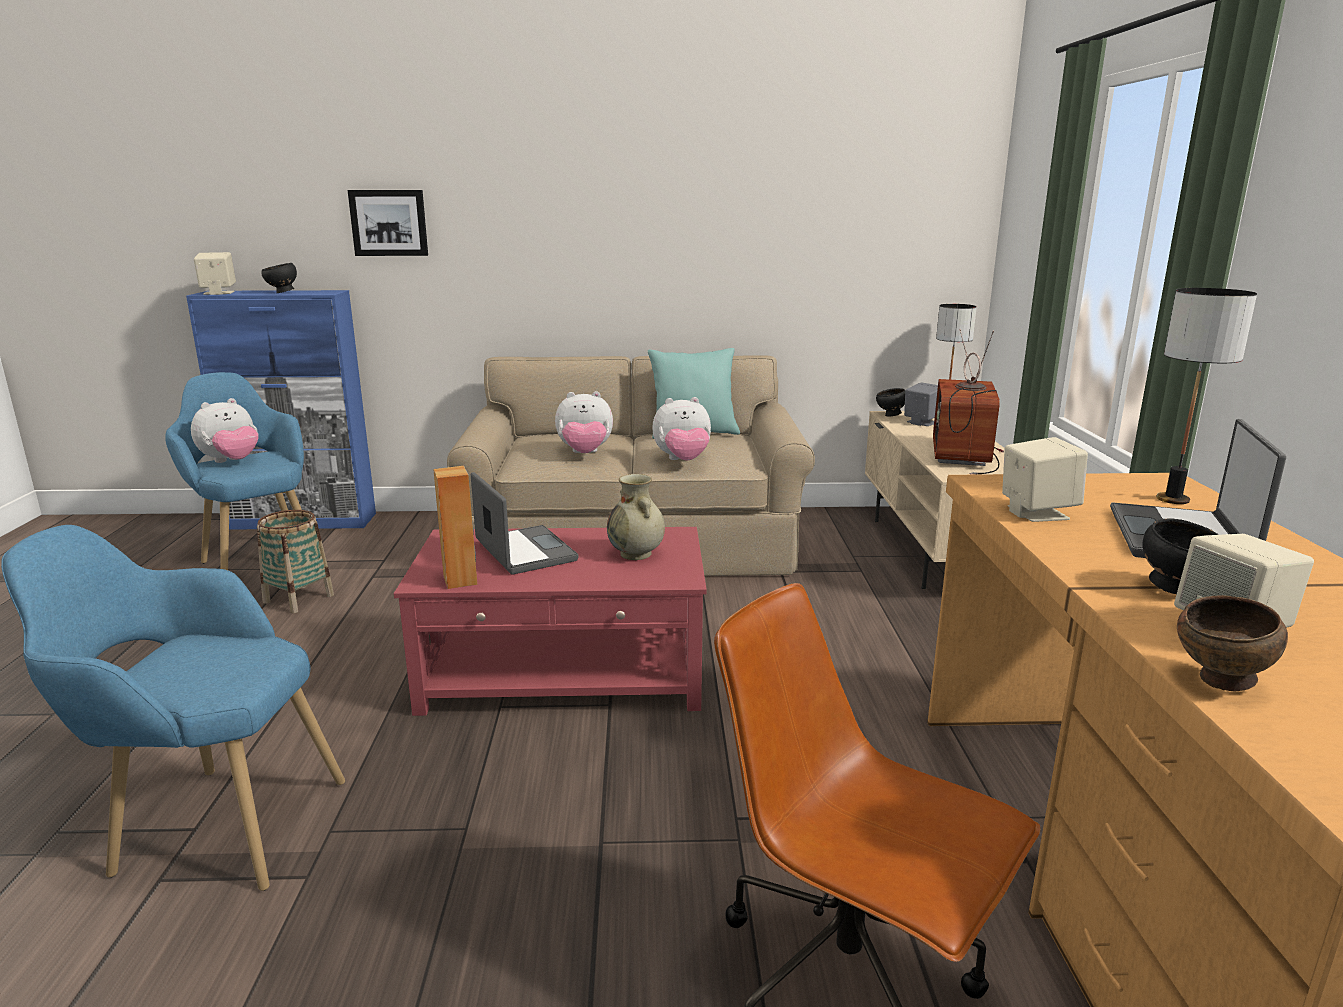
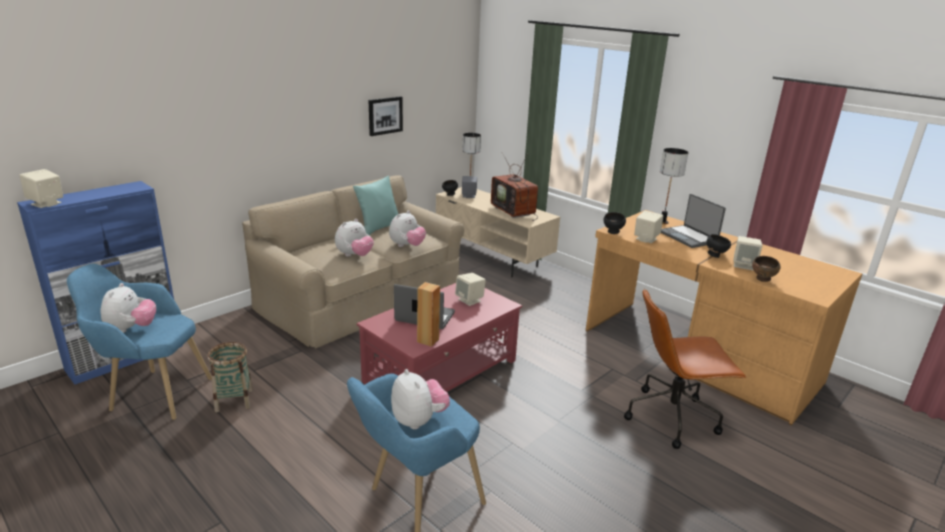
camera: 45 degrees left, 5 degrees up
(196, 661) = (419, 420): none -> plush toy
(282, 293) = (104, 193): black bowl -> black bowl (613, 233)
(389, 223) = (165, 127): picture -> picture (385, 115)
(636, 554) = (470, 300): beige vase -> beige speaker

